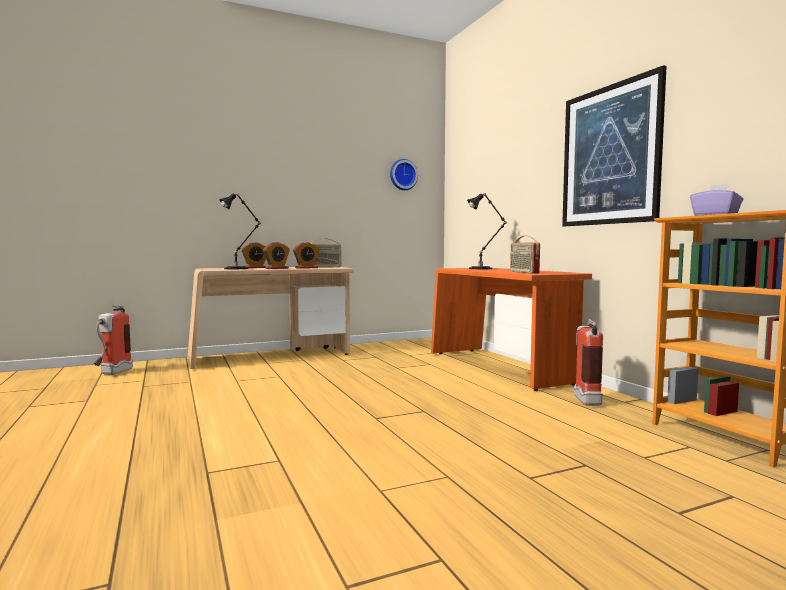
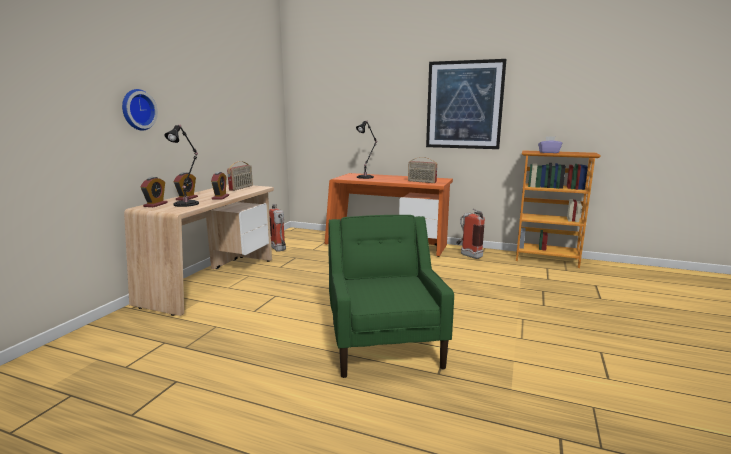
camera: 45 degrees left, 10 degrees up
(112, 373) = (99, 350): fire extinguisher -> fire extinguisher (279, 250)
(245, 433) = (384, 343): none -> green armchair
(306, 268) = (239, 192): alarm clock -> alarm clock (155, 205)
(403, 175) = (262, 93): wall clock -> wall clock (137, 110)

